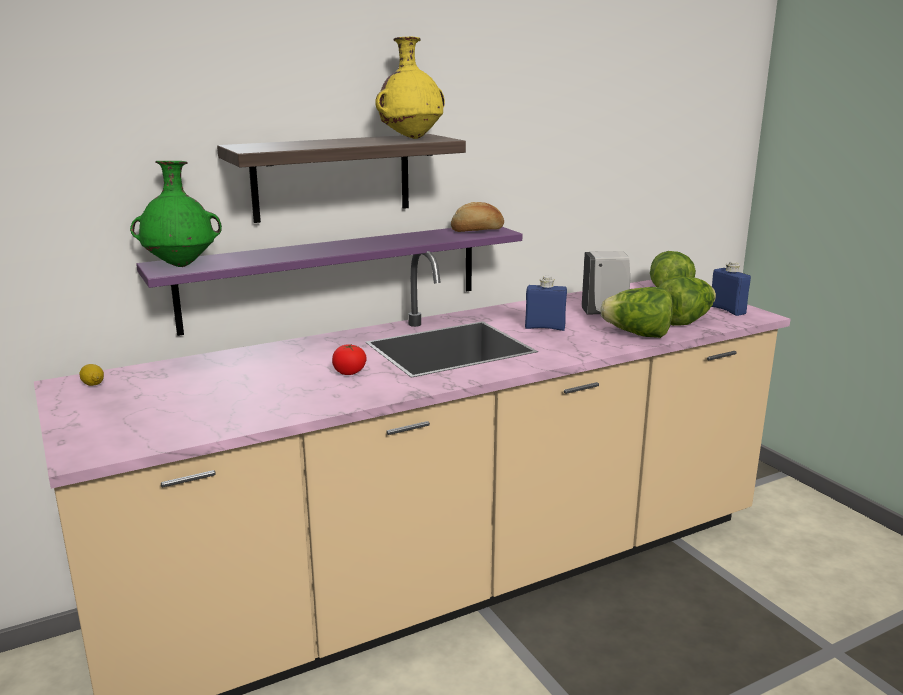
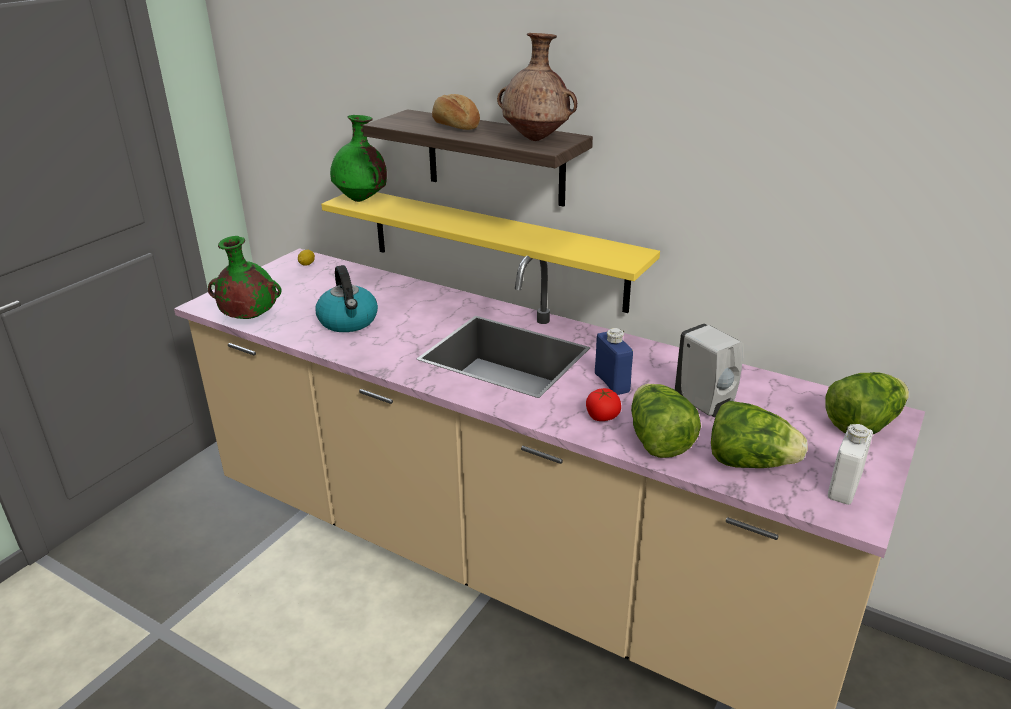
camera: 60 degrees right, 10 degrees up
(179, 435) = (249, 318): none -> green vase
(284, 389) = (349, 321): none -> kettle
(334, 276) = (494, 248): purple shelf -> yellow shelf
(349, 372) = (402, 332): tomato -> tomato (602, 417)
(412, 138) = (537, 139): yellow vase -> brown vase
(477, 231) = (611, 253): bread -> bread (455, 127)
(727, 310) = (844, 487): blue bottle -> white bottle

